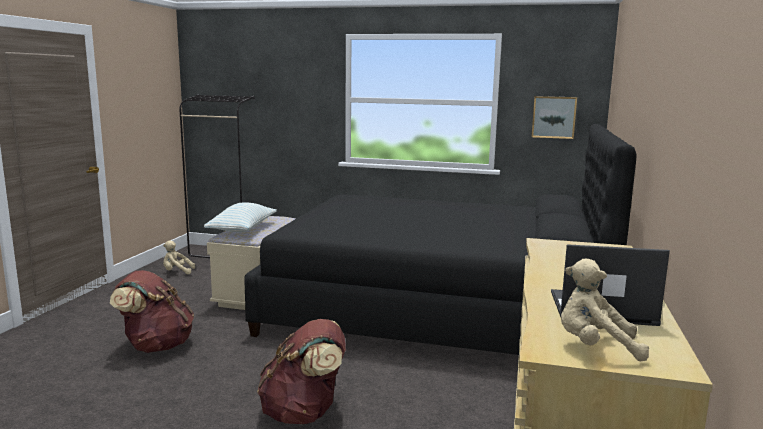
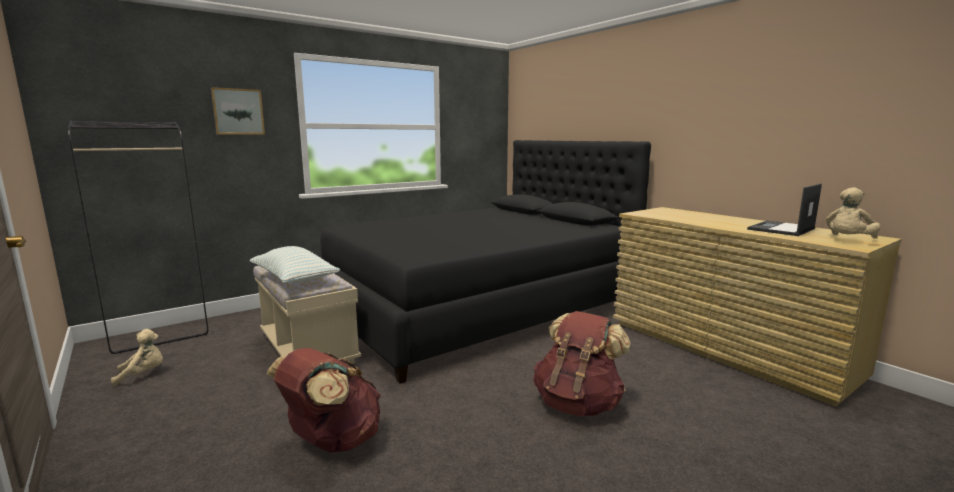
camera: 50 degrees left, 0 degrees up
(177, 272) = (143, 374): beige plush toy -> beige plush toy turned 150 degrees counterclockwise
(553, 117) = (477, 137): picture -> picture (238, 111)

